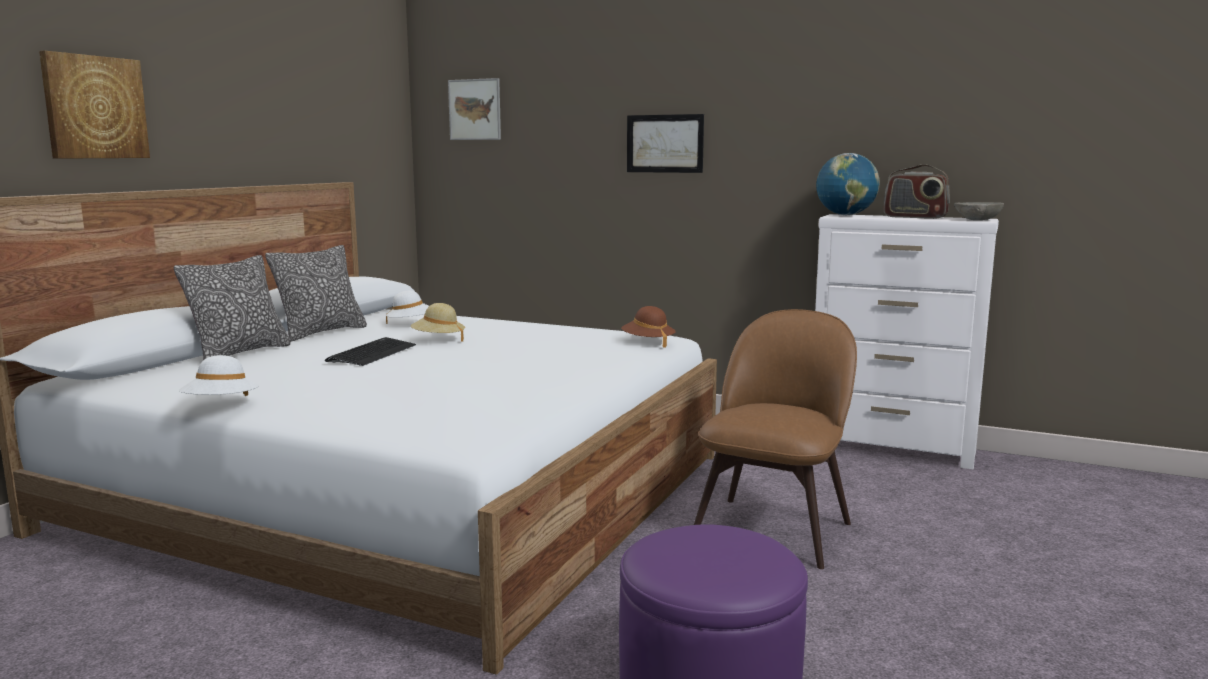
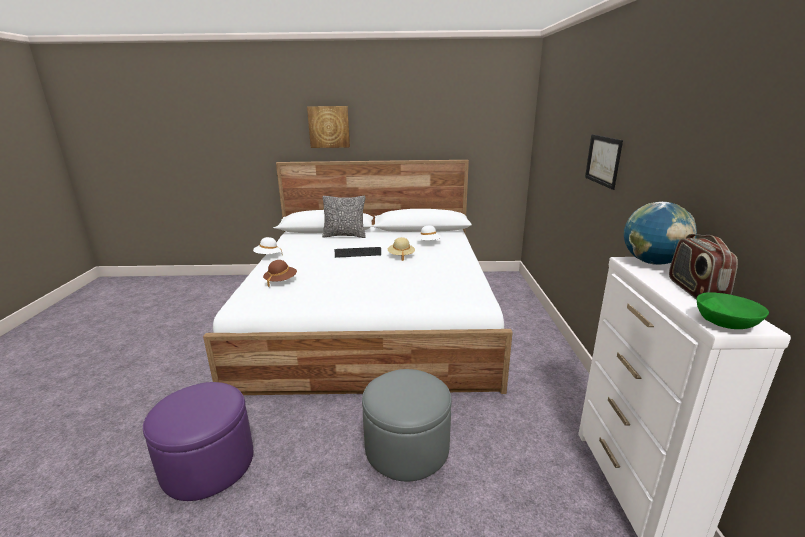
camera: 65 degrees right, 10 degrees up
(321, 332) = (393, 235): pillow -> none
(475, 109) = (548, 119): picture -> none
(648, 343) = (457, 300): brown hat -> brown hat (281, 281)
(774, 528) = (407, 447): brown chair -> grey ottoman
(978, 220) = (726, 324): grey bowl -> green bowl

